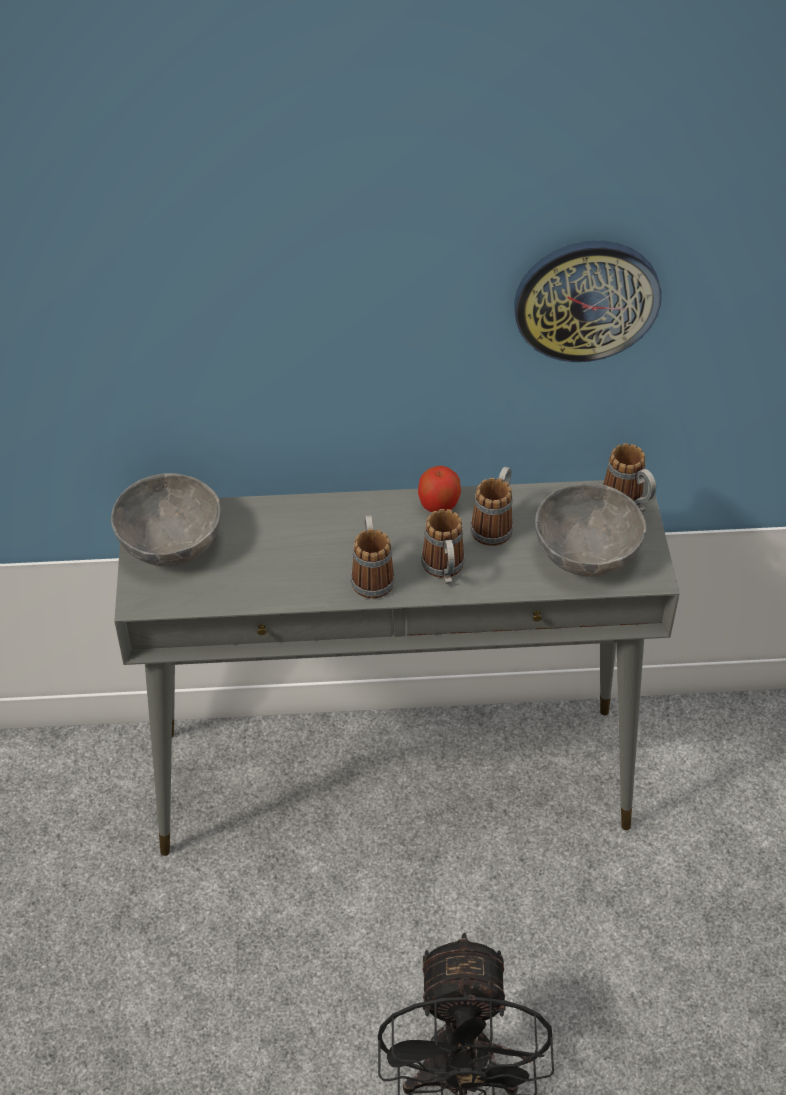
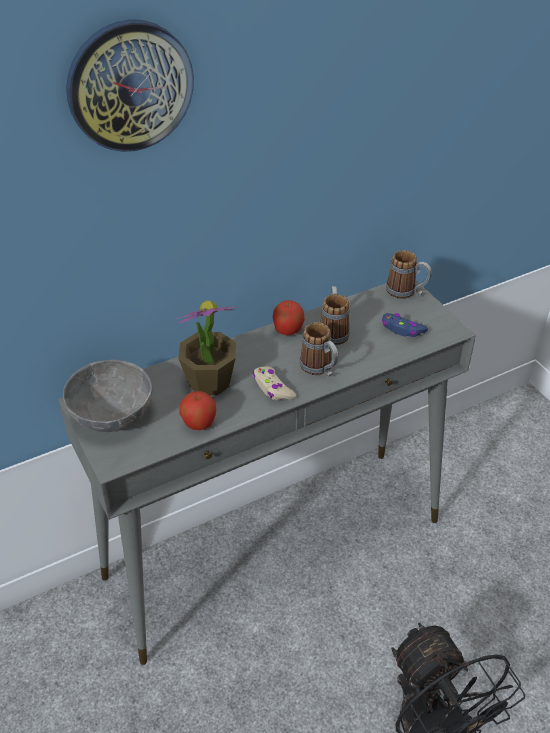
camera: 25 degrees left, 5 degrees down
(260, 588) = (199, 423): none -> apple
(302, 540) = (209, 381): none -> potted plant
(371, 575) = (272, 388): mug -> beige game controller
(585, 553) = (402, 329): grey bowl -> blue game controller
(586, 299) = (364, 147): wall clock -> wall clock (130, 86)

